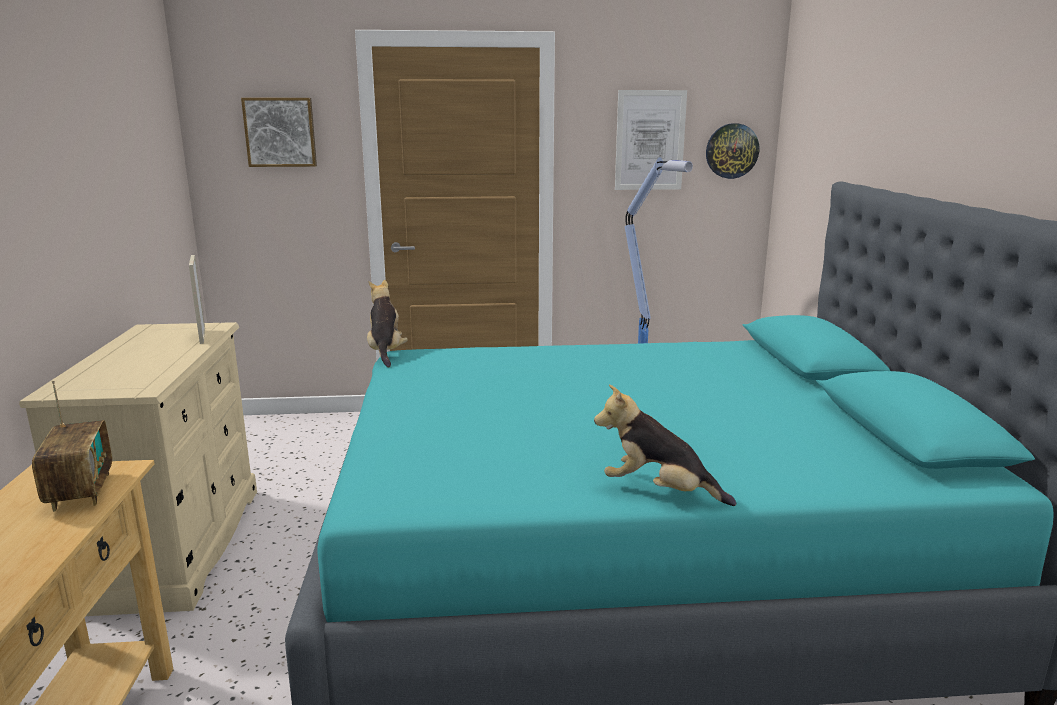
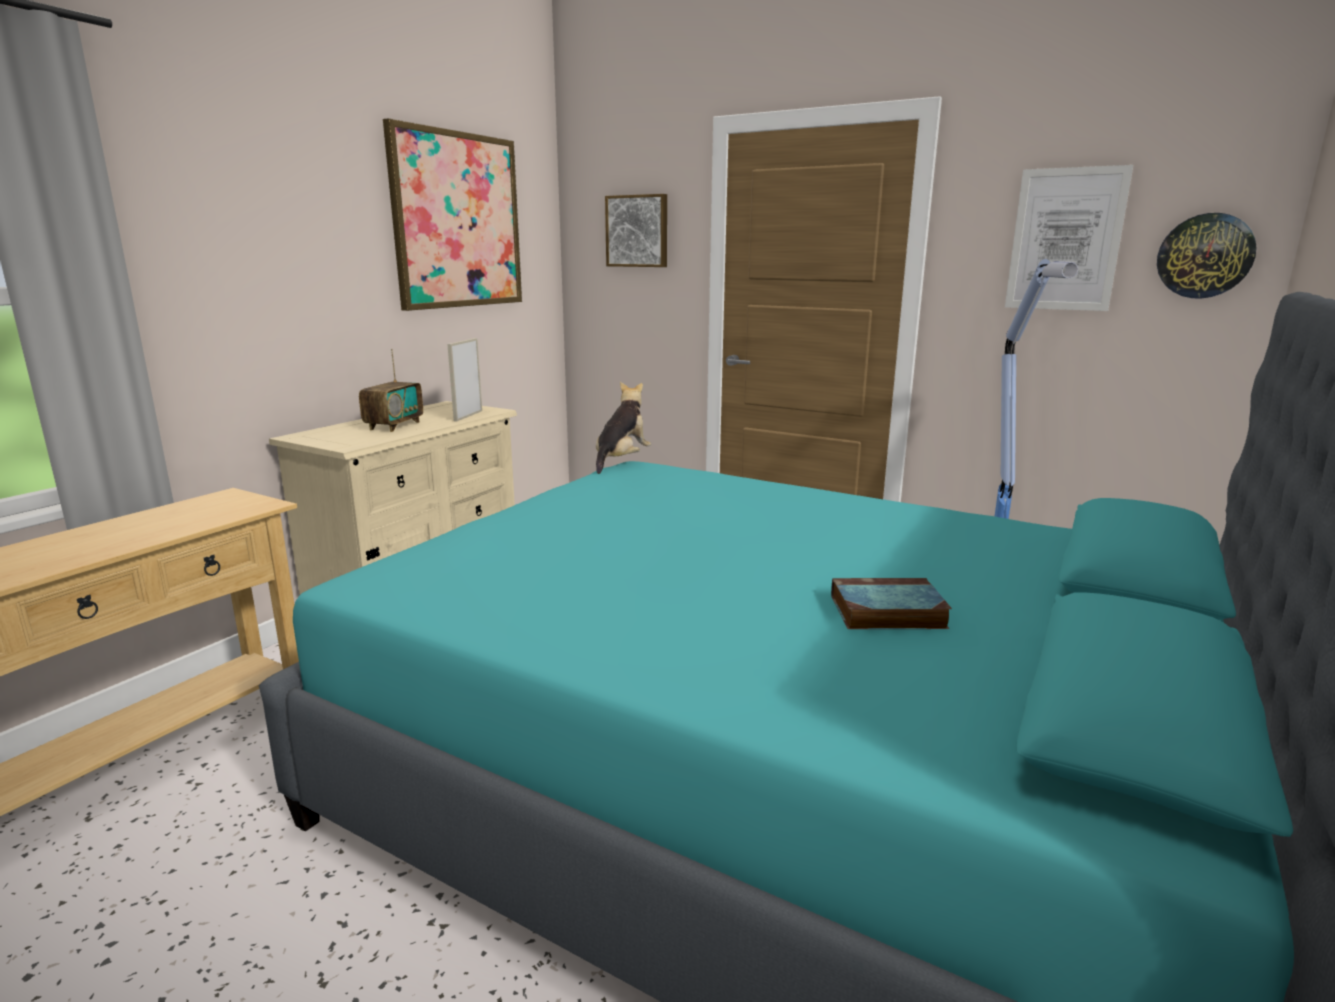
camera: 35 degrees right, 0 degrees up
(80, 491) = (216, 513): radio -> radio (394, 426)
(118, 129) = (457, 221): none -> picture
(659, 492) = (620, 663): plush toy -> none
(738, 415) = (885, 612): none -> book

